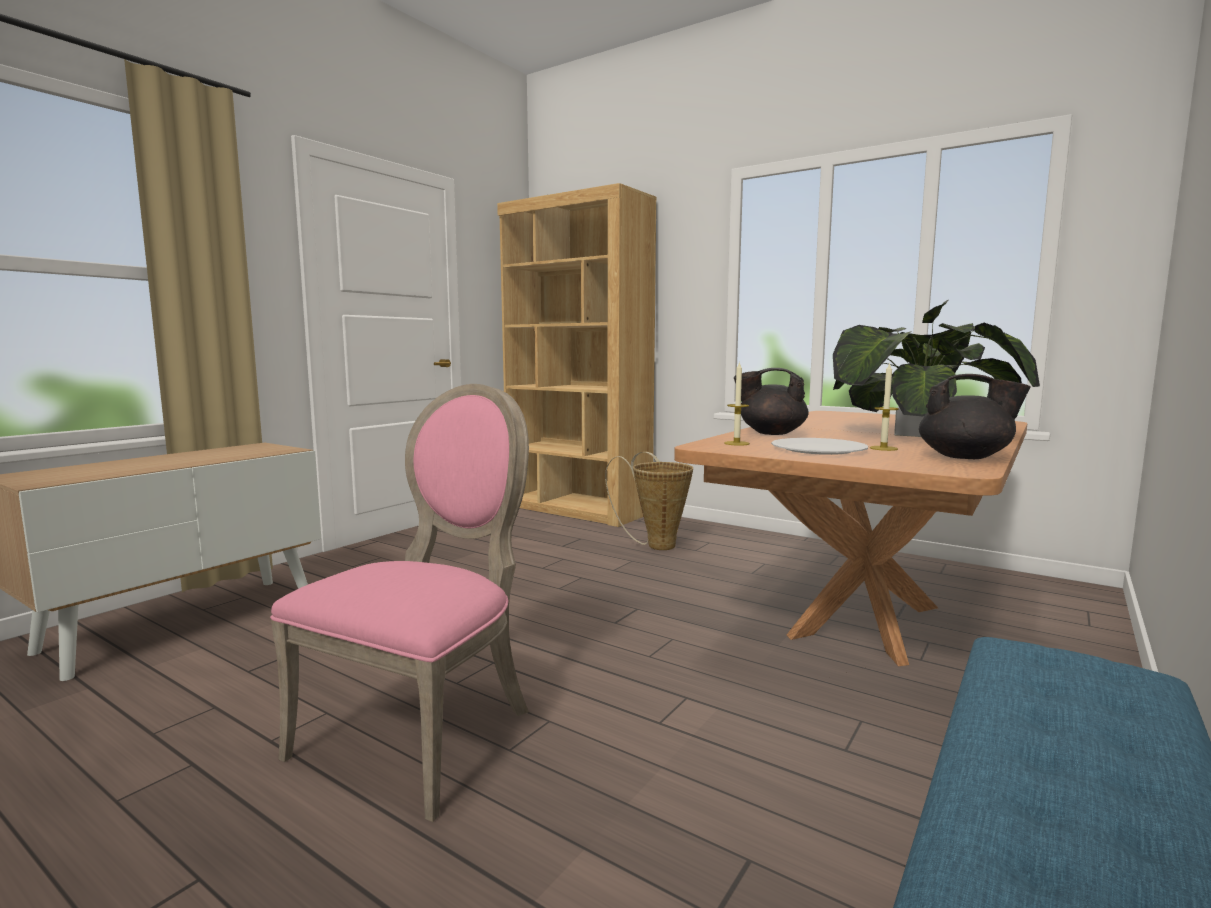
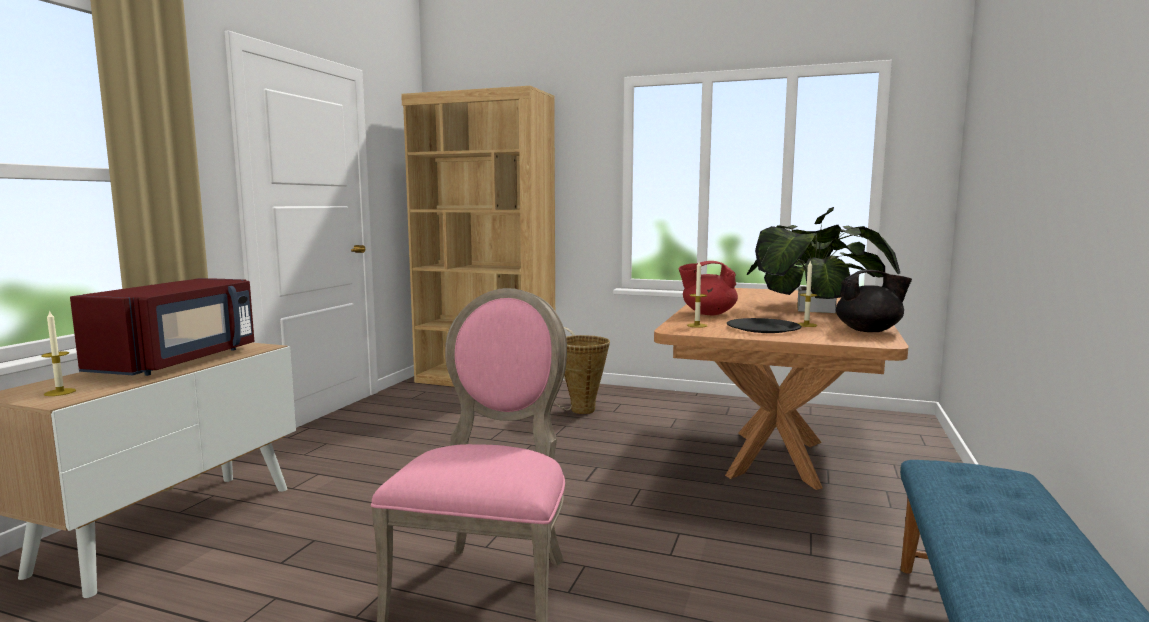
camera: 15 degrees left, 0 degrees up
(53, 476) = (60, 392): none -> candle
(196, 457) = (180, 361): none -> red microwave
(770, 433) = (708, 313): black teapot -> red teapot
(818, 449) = (763, 328): white plate -> black plate

